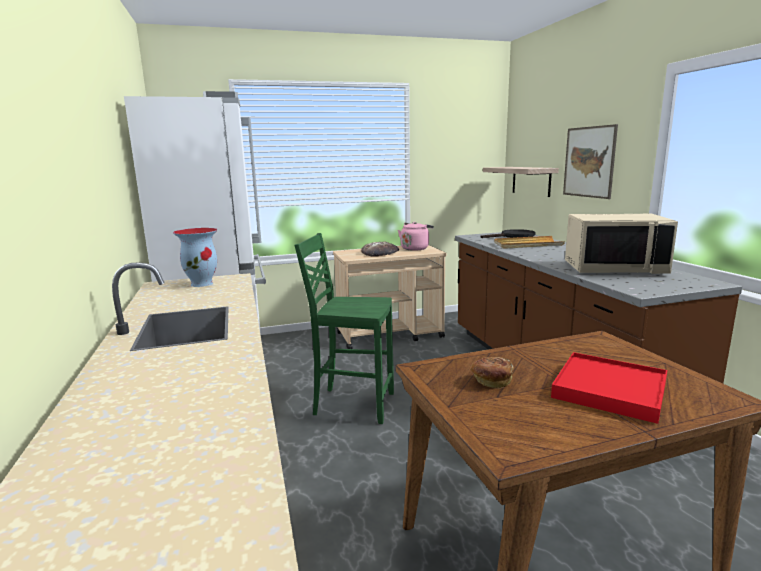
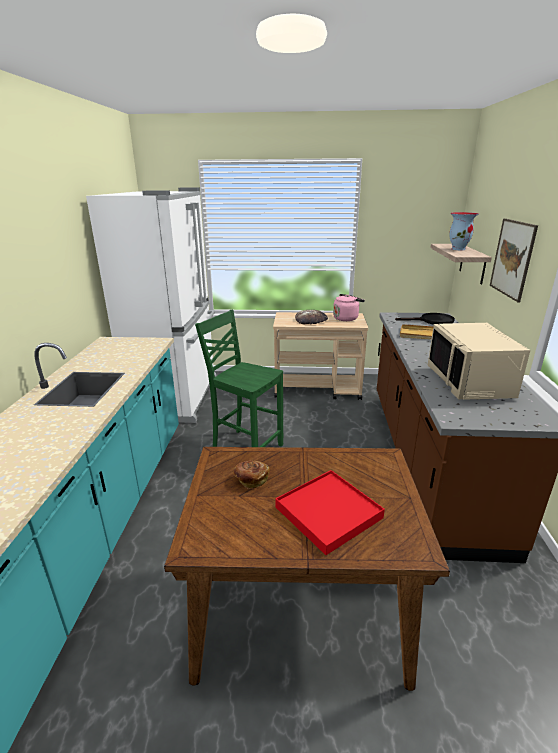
camera: 20 degrees right, 10 degrees up
(202, 283) = (132, 345): vase -> vase (458, 249)
(613, 268) = (470, 382): beige microwave -> beige microwave turned 60 degrees clockwise

